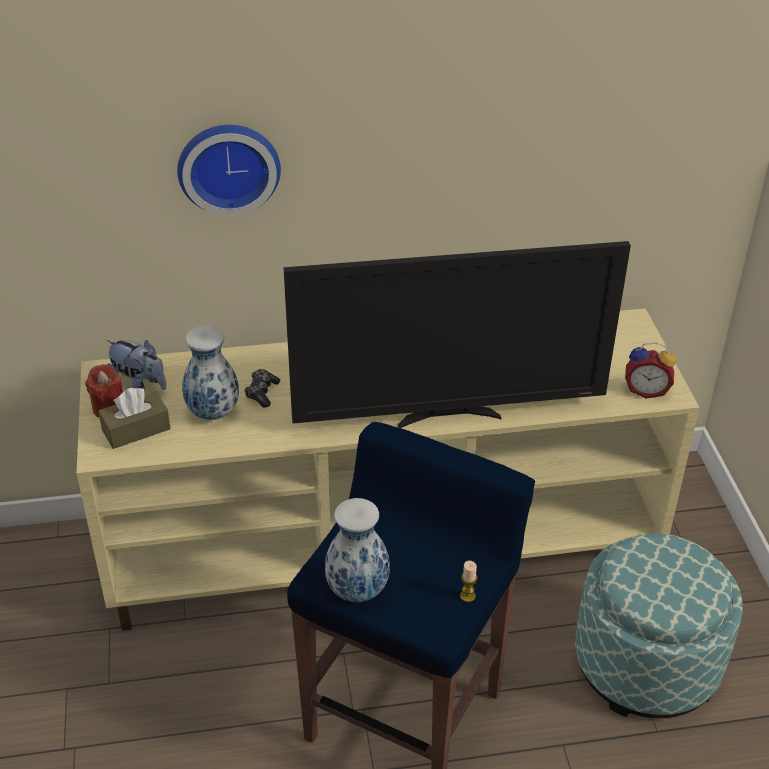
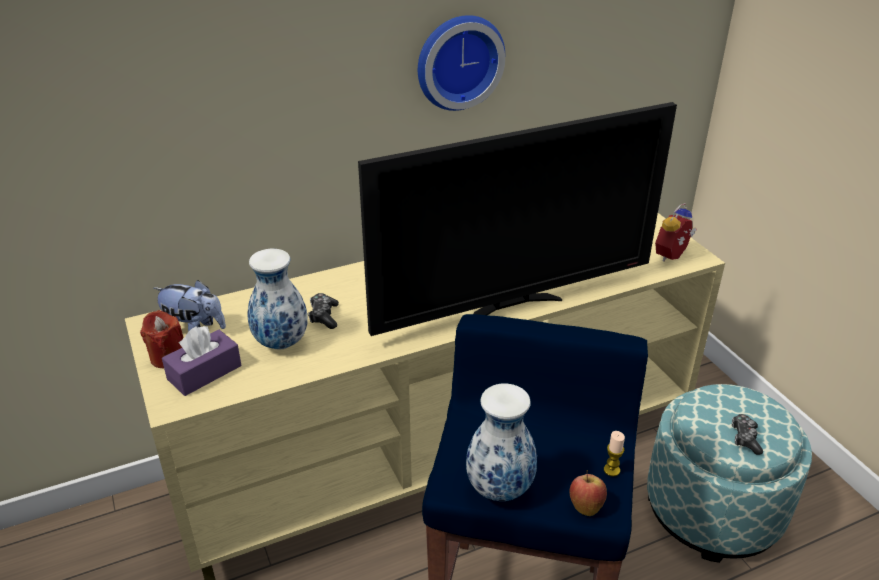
camera: 15 degrees left, 5 degrees down
(136, 429) = (204, 372): brown tissue box -> purple tissue box
(228, 166) = (263, 85): wall clock -> wall clock (458, 61)
(427, 622) = (585, 506): none -> apple
(646, 390) = (673, 256): alarm clock -> alarm clock turned 135 degrees clockwise
(662, 596) = (745, 438): none -> game controller

